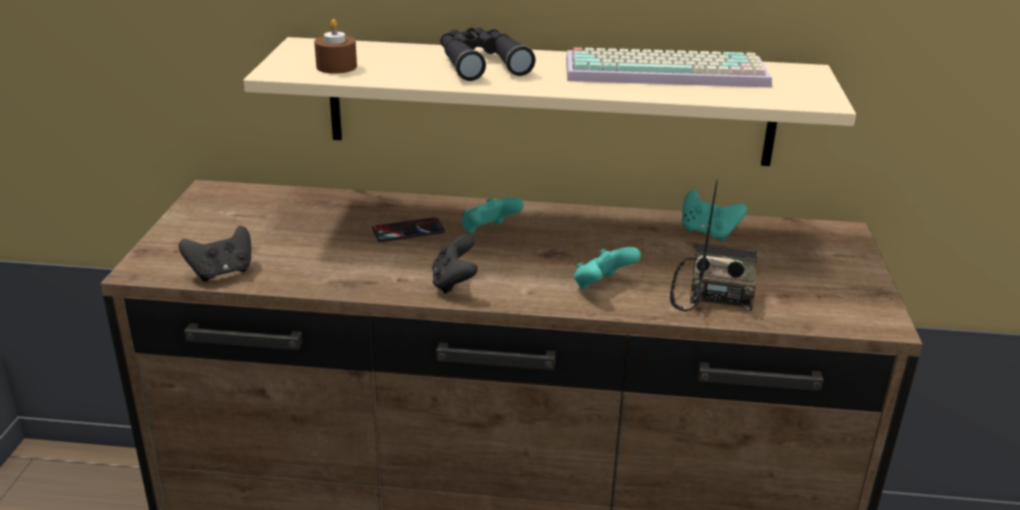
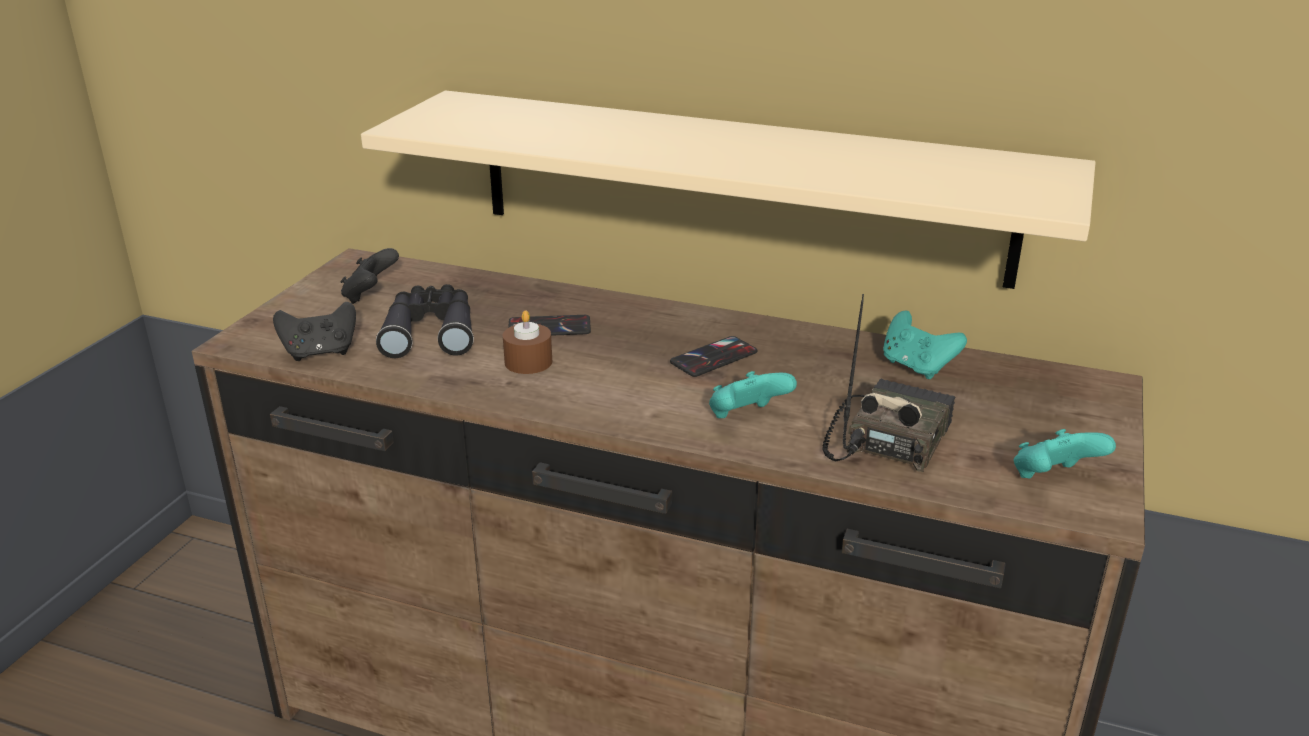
camera: 15 degrees right, 0 degrees up
(336, 66) = (472, 126): brown candle -> brown candle (528, 362)
(454, 283) = (570, 394): black game controller -> black game controller (370, 295)
(480, 63) = (641, 132): black binoculars -> black binoculars (430, 331)
(488, 232) = (642, 338): turquoise game controller -> turquoise game controller (1053, 479)
(553, 241) = (714, 357): none -> phone
(667, 71) = (868, 155): keyboard -> none

